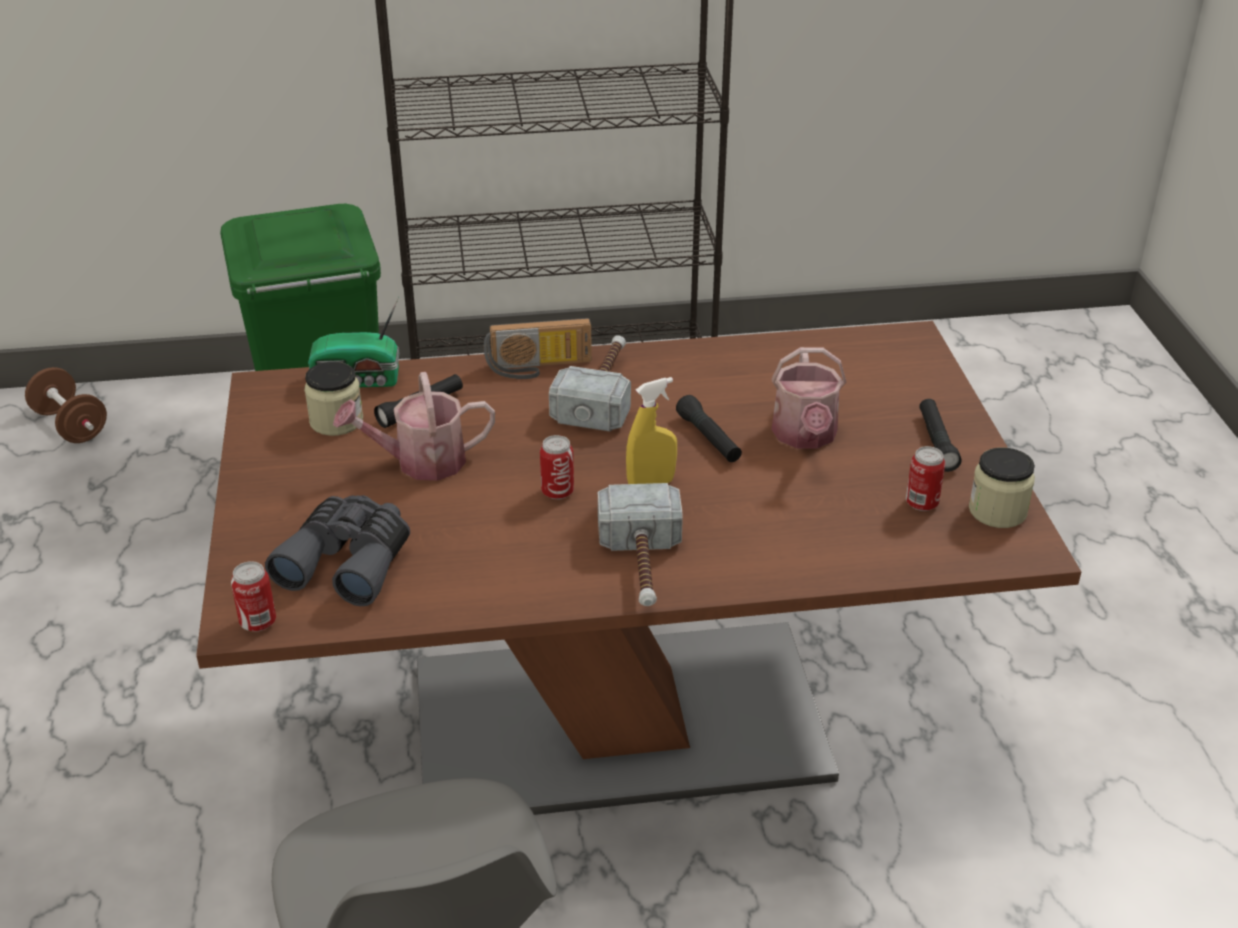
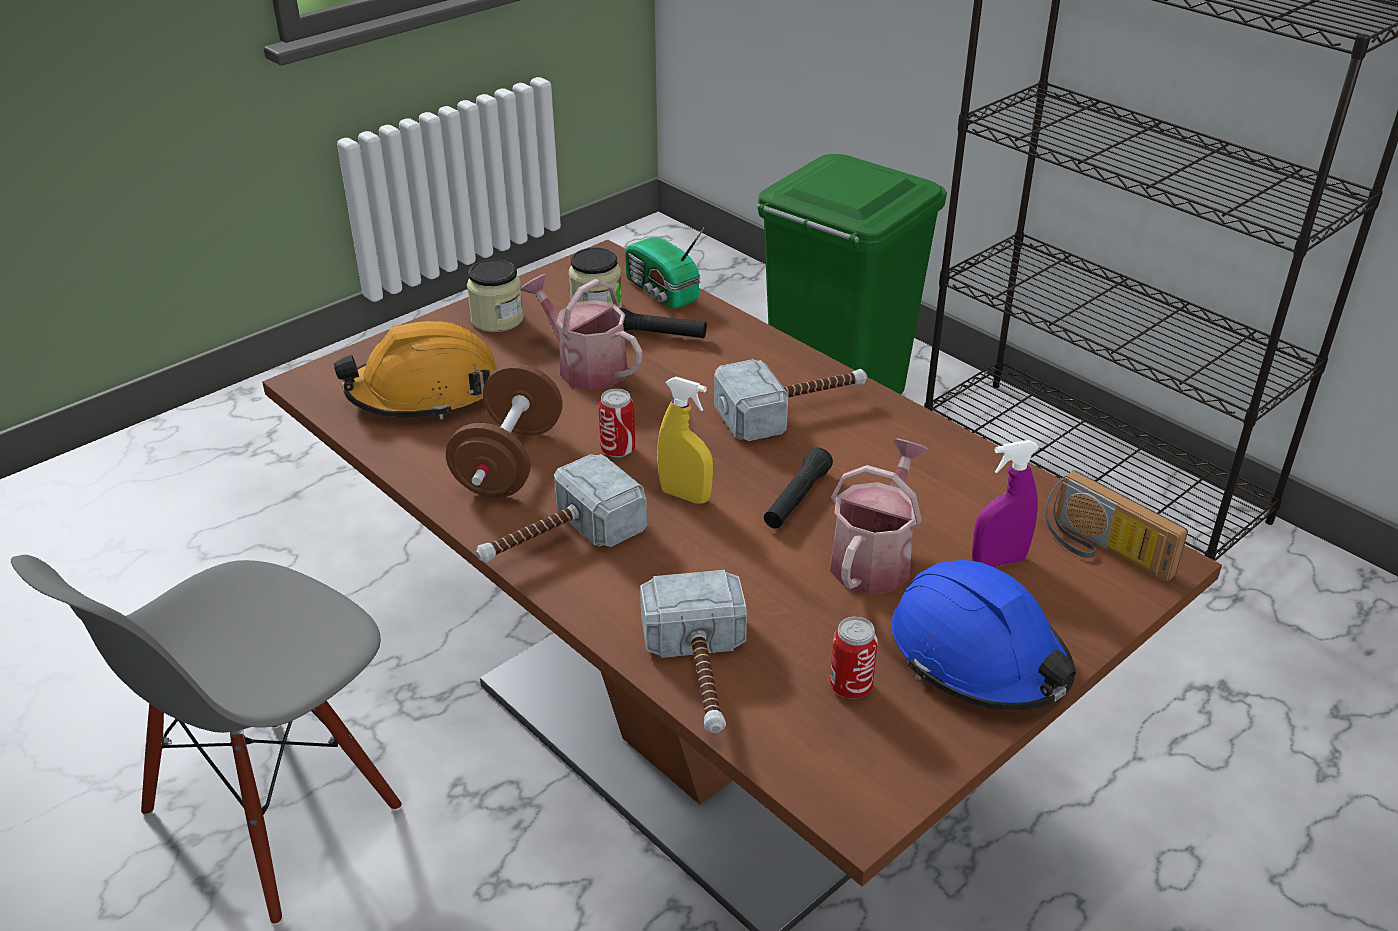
camera: 55 degrees right, 0 degrees up
(71, 425) = (712, 285): brown dumbbell -> brown dumbbell (509, 462)
(258, 622) = (317, 388): can -> none
(349, 561) = (424, 393): grey binoculars -> orange hard hat
(539, 368) = (789, 362): radio -> radio (1102, 551)
(805, 436) = (875, 558): watering can -> watering can turned 150 degrees clockwise
(855, 392) = (998, 561): none -> purple spray bottle
(857, 560) = (701, 676): none -> hammer
(936, 442) = (979, 656): black flashlight -> blue hard hat
(997, 511) = (903, 754): jar -> jar (497, 319)

